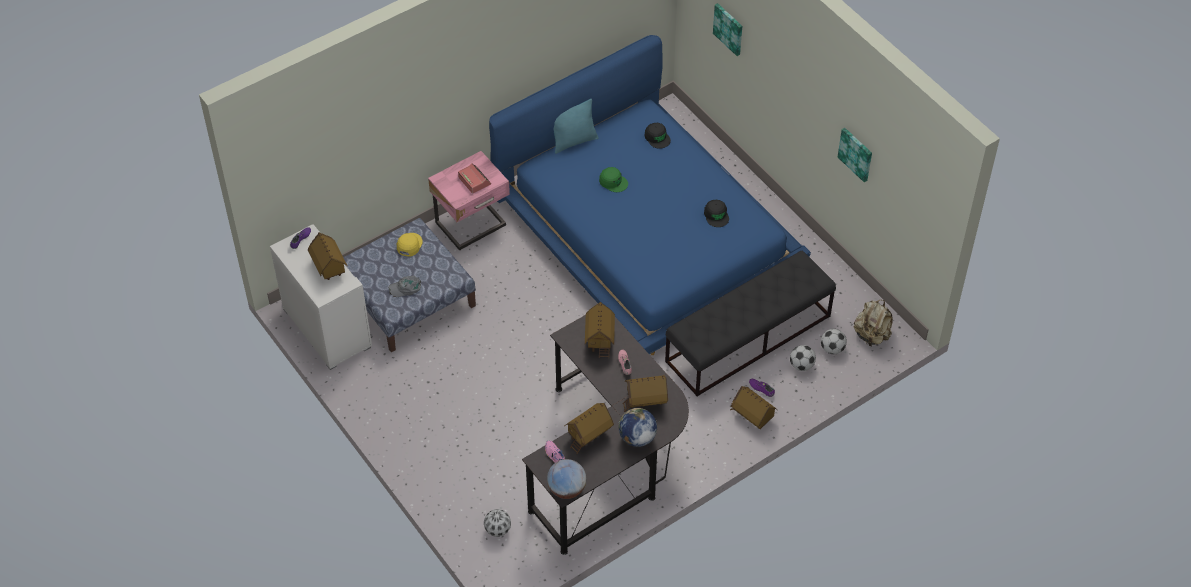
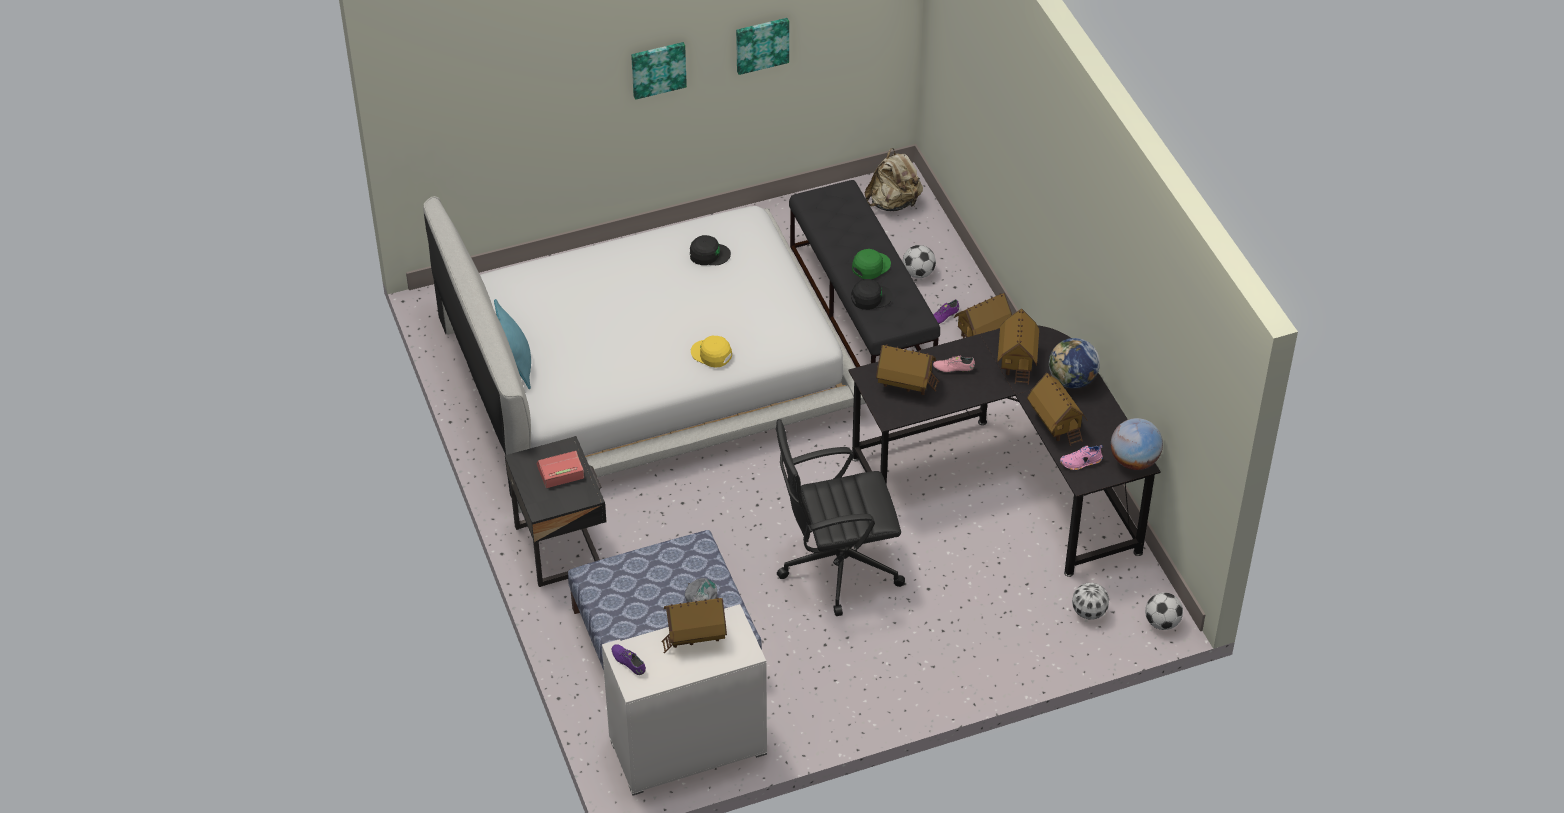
camera: 75 degrees left, 5 degrees down
(409, 245) = (622, 585): yellow cap -> yellow cap (711, 354)
(472, 225) = (561, 547): pink nightstand -> black nightstand
(498, 374) = (836, 566): none -> black office chair
(613, 182) = (609, 339): green cap -> green cap (870, 266)
(646, 231) = (646, 368): blue bed -> white bed
(657, 137) = (548, 281): black cap -> black cap (870, 297)
(729, 28) = (503, 96): picture -> picture (658, 69)
(832, 349) = (902, 241): football -> football (1162, 623)

